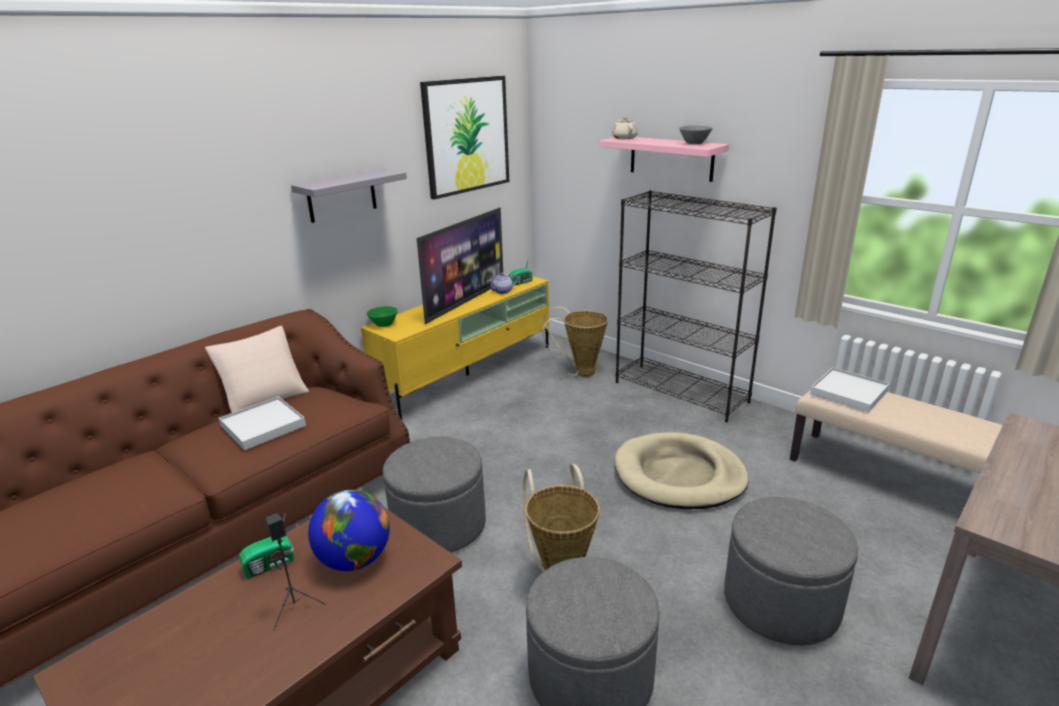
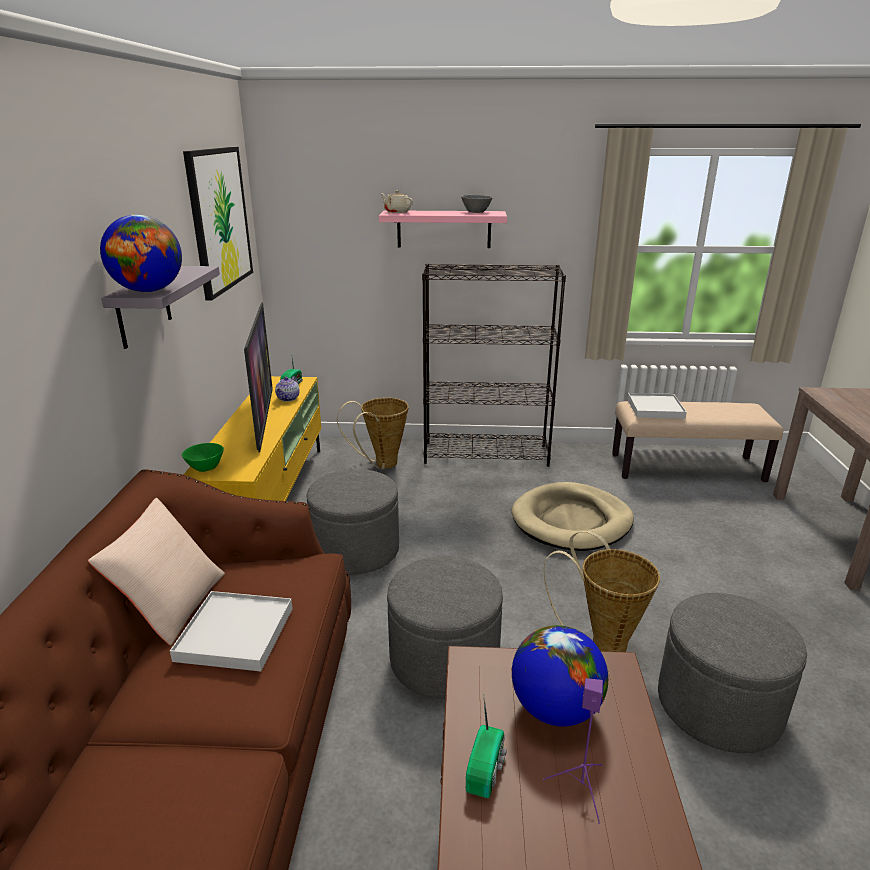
camera: 40 degrees left, 0 degrees up
(296, 607) = (581, 787): black speaker -> purple speaker
(320, 184) = (148, 291): none -> globe
(780, 602) = (742, 580): grey ottoman -> grey ottoman (355, 550)

